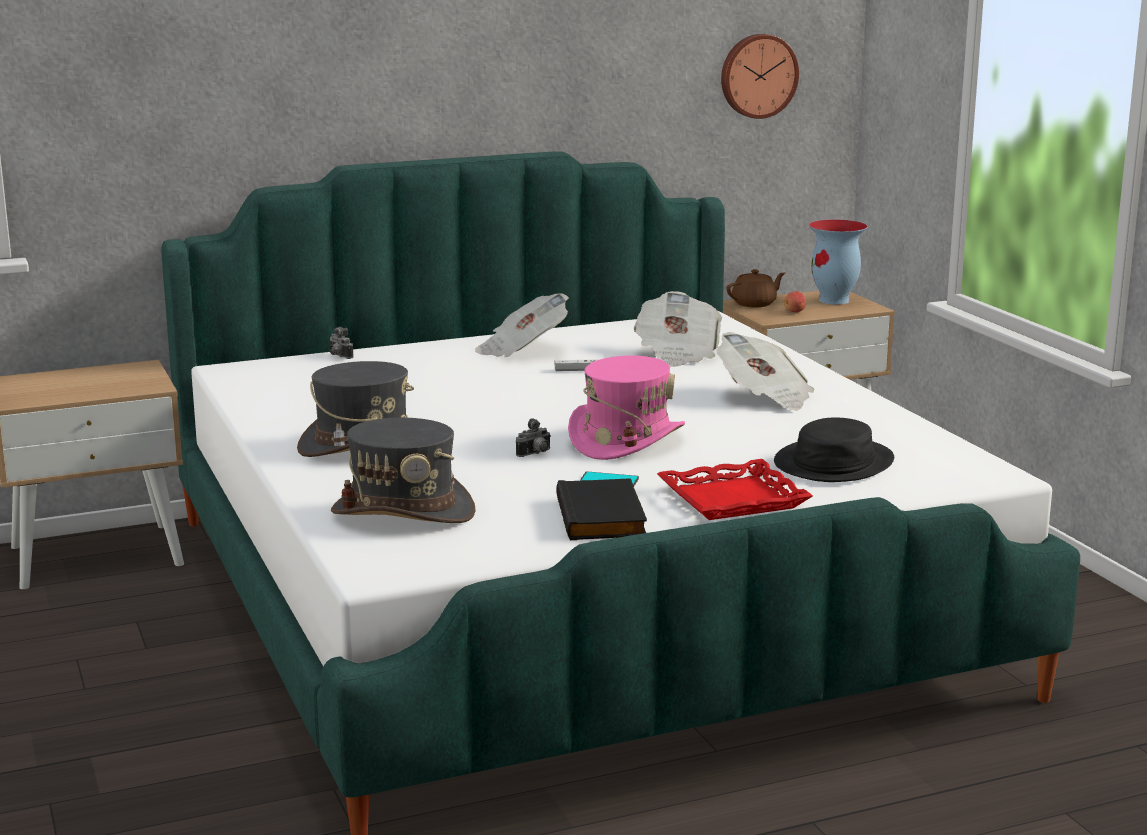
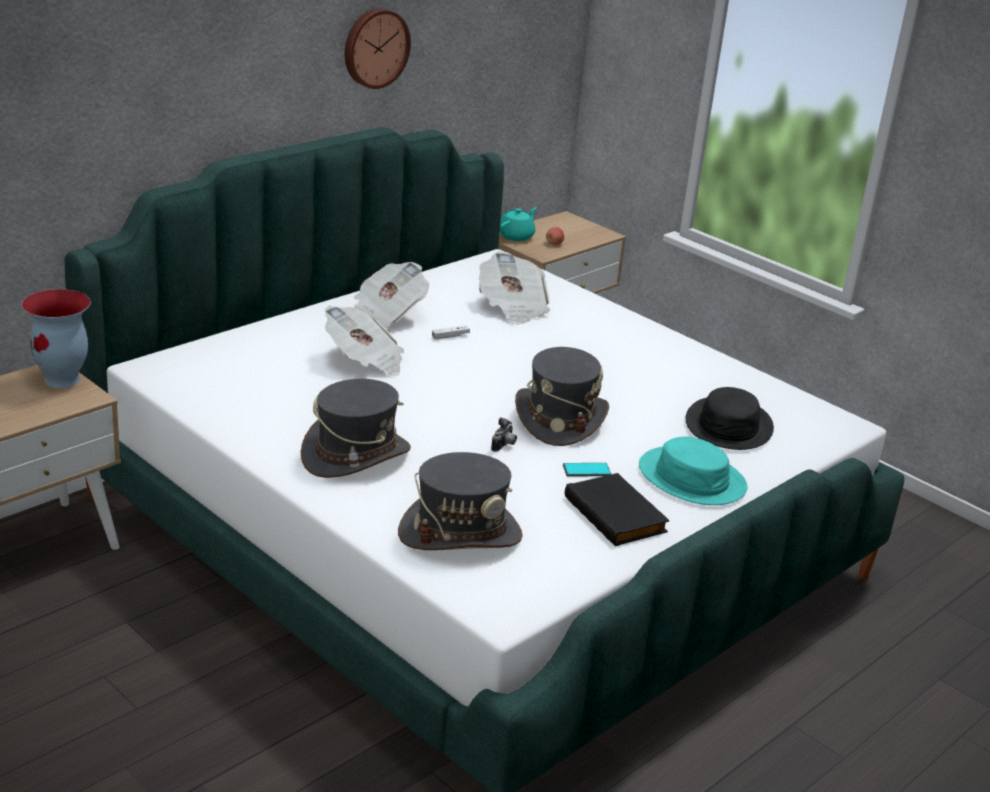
camera: 25 degrees left, 10 degrees up
(338, 356) = (233, 339): camera -> none
(626, 440) = (559, 419): pink hat -> grey hat
(732, 499) = (692, 478): red tray -> turquoise hat
(755, 304) = (516, 236): brown teapot -> turquoise teapot
(757, 75) = (520, 44): wall clock -> wall clock (374, 47)
(765, 397) = (620, 354): newspaper -> newspaper (365, 361)
(835, 300) = (573, 227): vase -> vase (63, 380)

